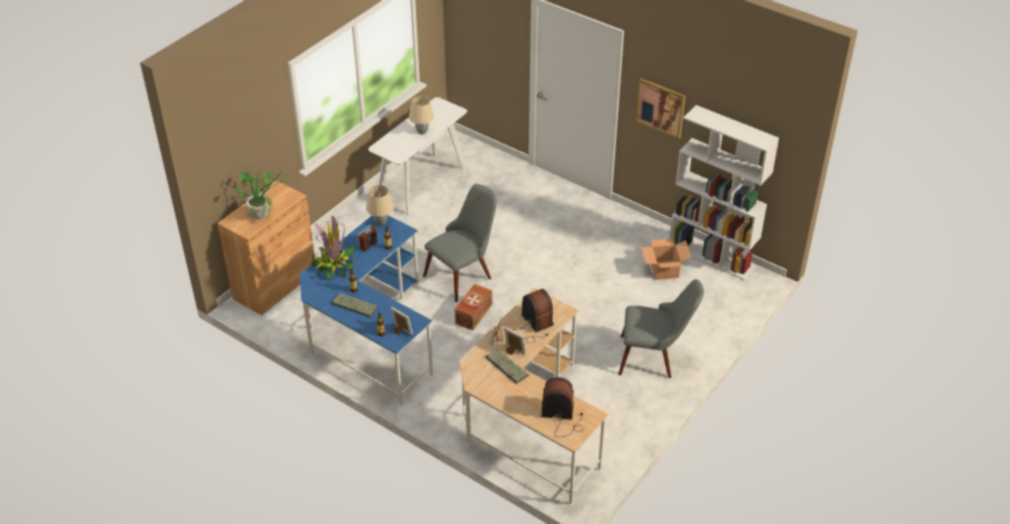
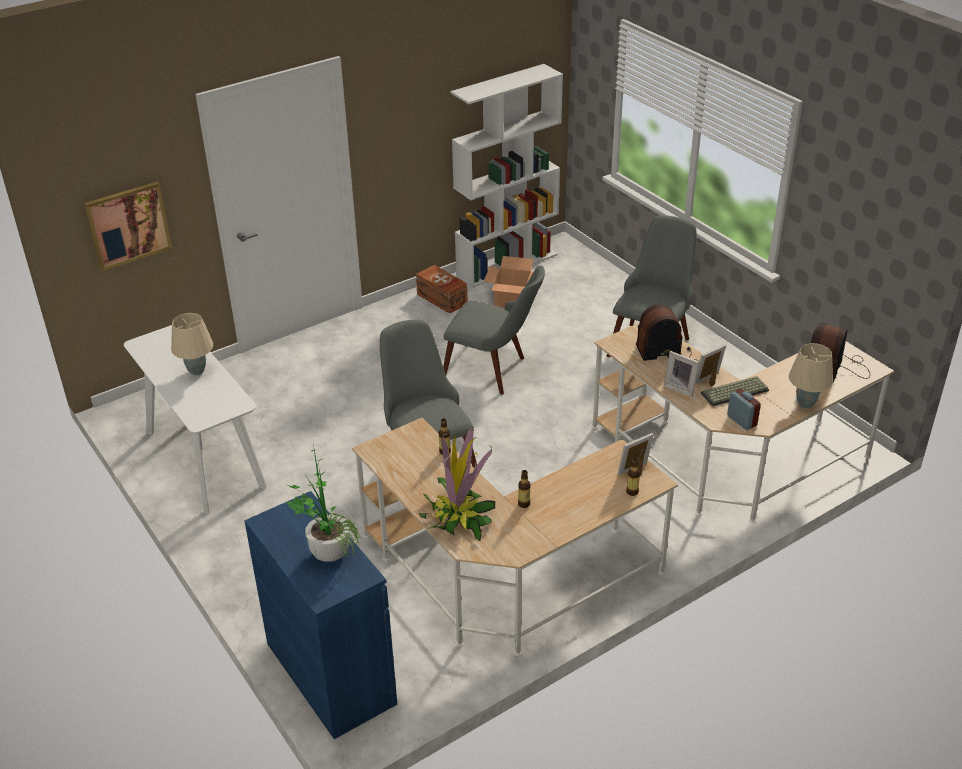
camera: 70 degrees left, 5 degrees down
(275, 284) = (330, 673): brown cabinet -> blue cabinet
(353, 306) = (560, 510): keyboard -> none
(367, 245) = (428, 472): alarm clock -> alarm clock (741, 421)
(369, 335) = (505, 579): blue desk -> beige desk
(381, 223) = (384, 449): beige table lamp -> beige table lamp (806, 404)
(473, 314) = (511, 466): brown storage box -> brown storage box (442, 299)
(571, 282) = (494, 371): none -> grey chair
(660, 107) = (405, 129): picture -> picture (128, 225)

